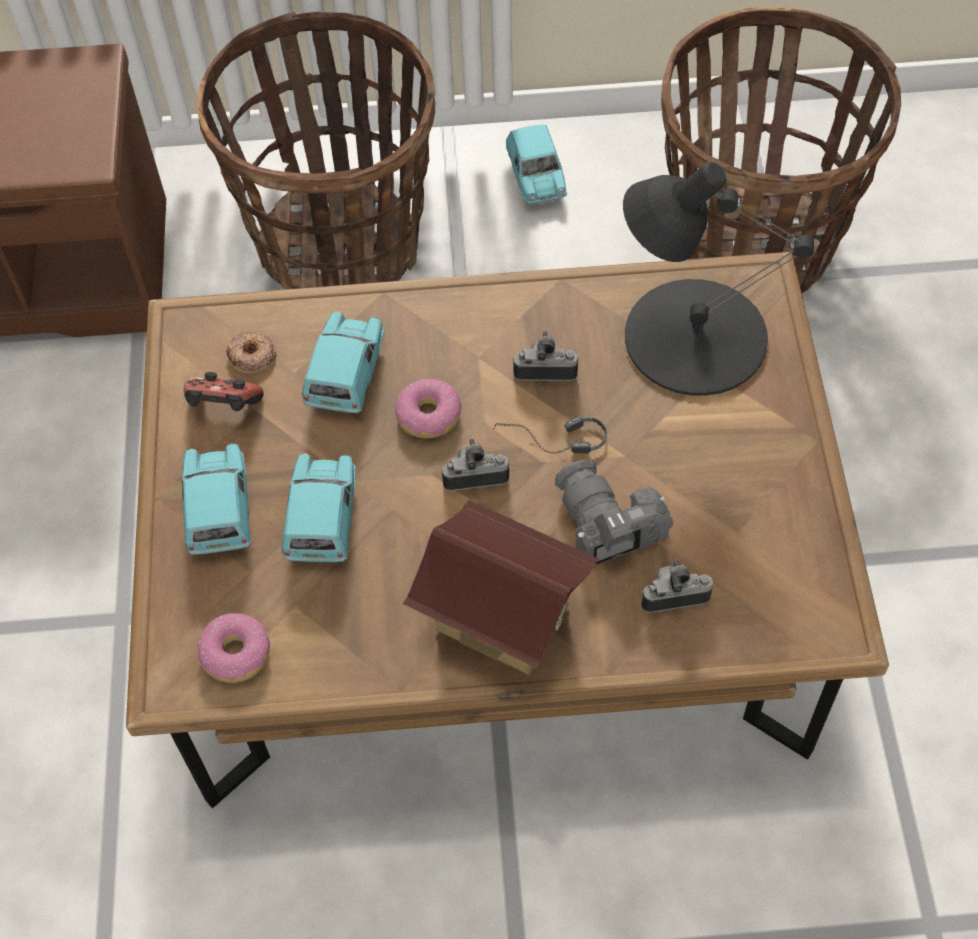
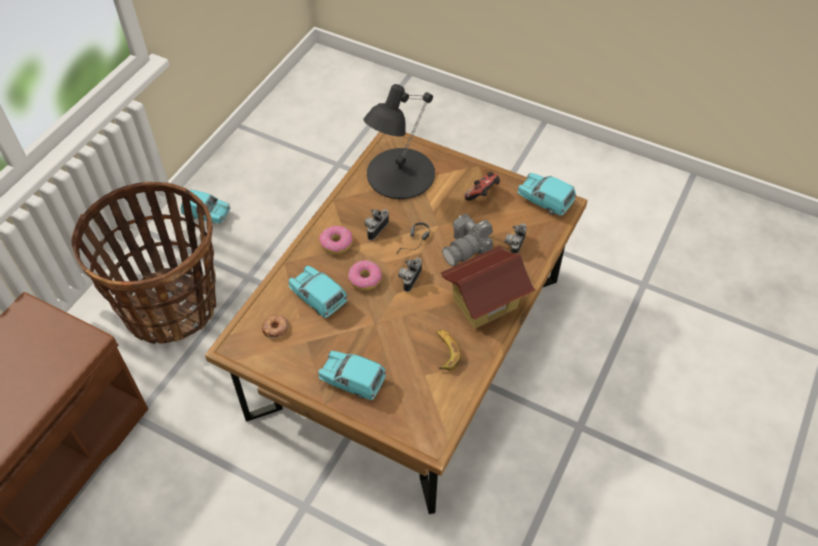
camera: 60 degrees left, 5 degrees down
(224, 407) = (296, 353): game controller -> game controller (482, 194)
(236, 654) = (433, 409): donut -> donut (336, 243)
(323, 519) = (388, 343): turquoise toy car -> turquoise toy car (544, 201)
(361, 611) = (445, 351): none -> banana
(606, 527) = (467, 248): camera -> camera turned 45 degrees counterclockwise
(752, 245) = (313, 164): basket -> none

